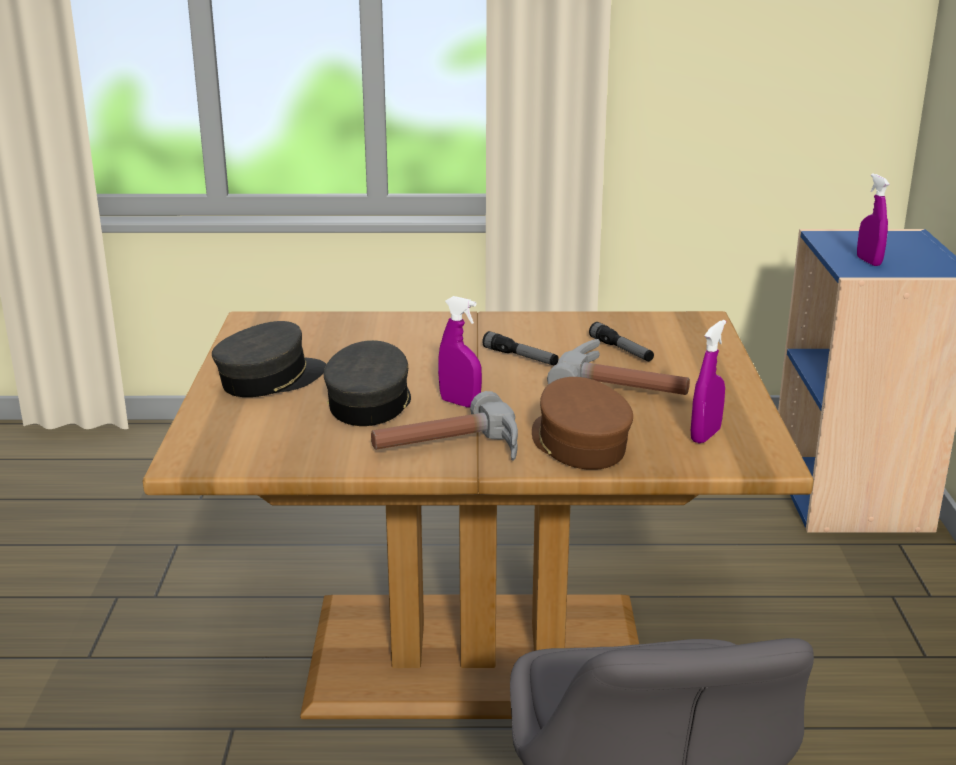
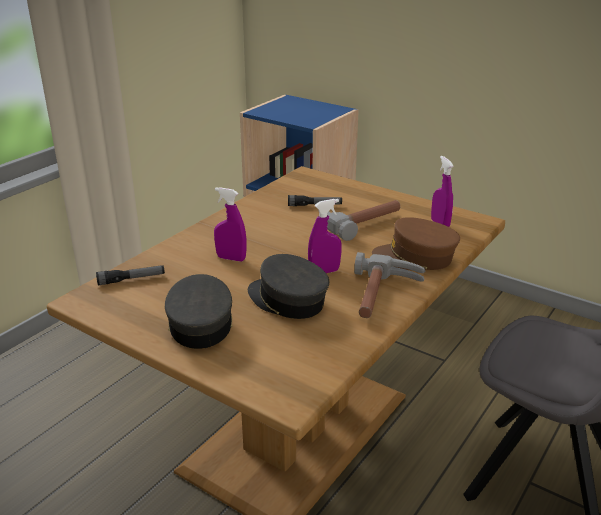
camera: 55 degrees left, 5 degrees up
(520, 357) = (285, 233): flashlight -> flashlight (131, 279)
(868, 261) = (305, 117): purple spray bottle -> purple spray bottle (231, 258)

